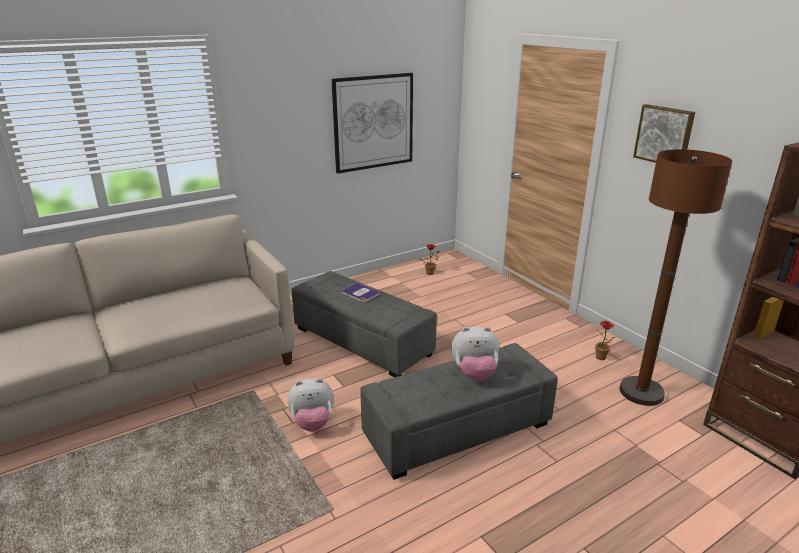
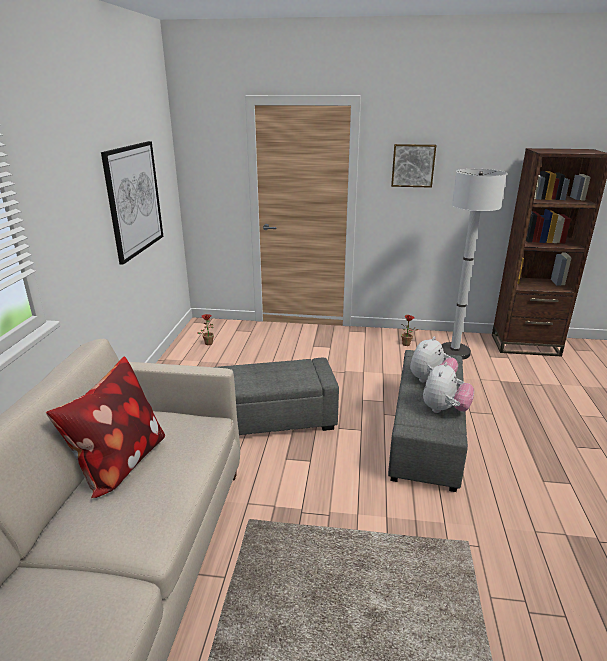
camera: 50 degrees left, 0 degrees up
(180, 295) = (119, 463): none -> pillow
(312, 423) = (343, 503): plush toy -> plush toy (444, 410)
(360, 293) = (246, 373): book -> none
(641, 392) = (454, 352): brown floor lamp -> white floor lamp

